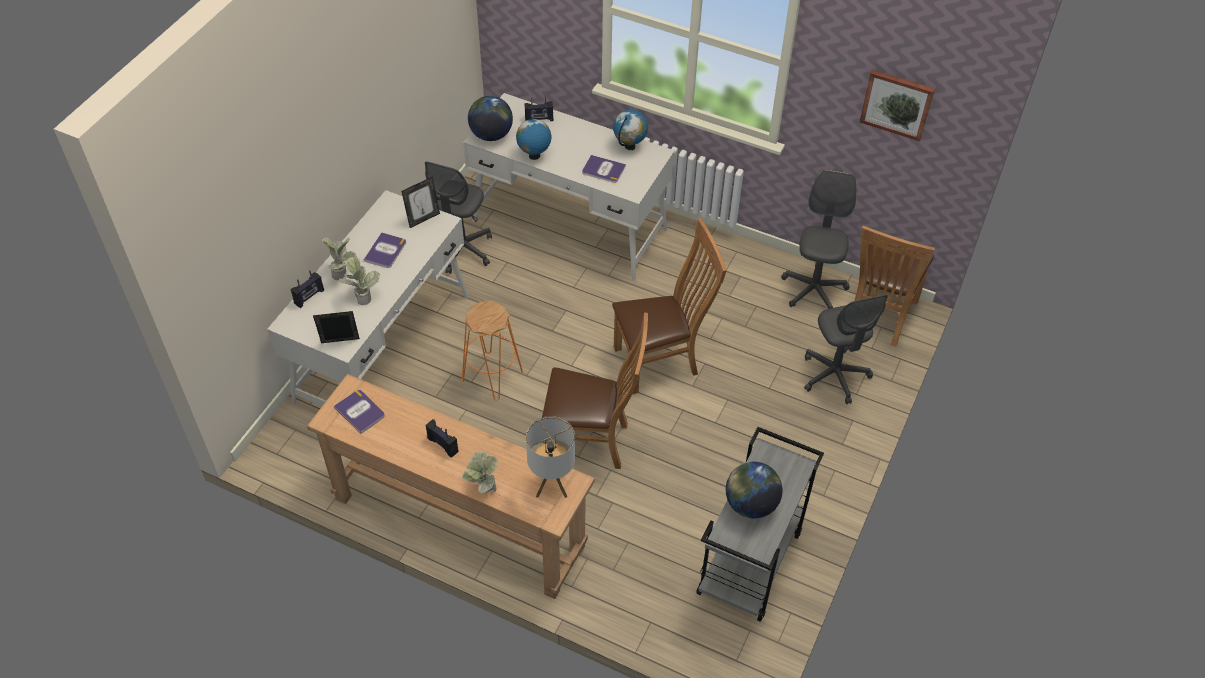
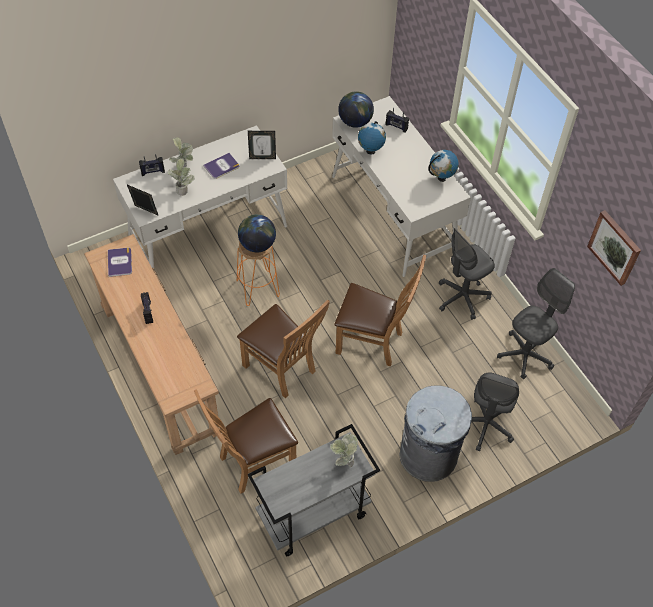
camera: 35 degrees right, 5 degrees up
(462, 250) = (308, 193): grey office chair -> grey office chair (462, 297)
(483, 490) = (146, 356): potted plant -> potted plant (343, 461)
(552, 484) = (189, 378): table lamp -> none
(603, 169) = (408, 185): book -> none
(750, 504) = (304, 472): globe -> globe (257, 244)
(808, 436) = (429, 455): none -> grey trash can
(878, 317) = (556, 403): brown chair -> brown chair (252, 463)

